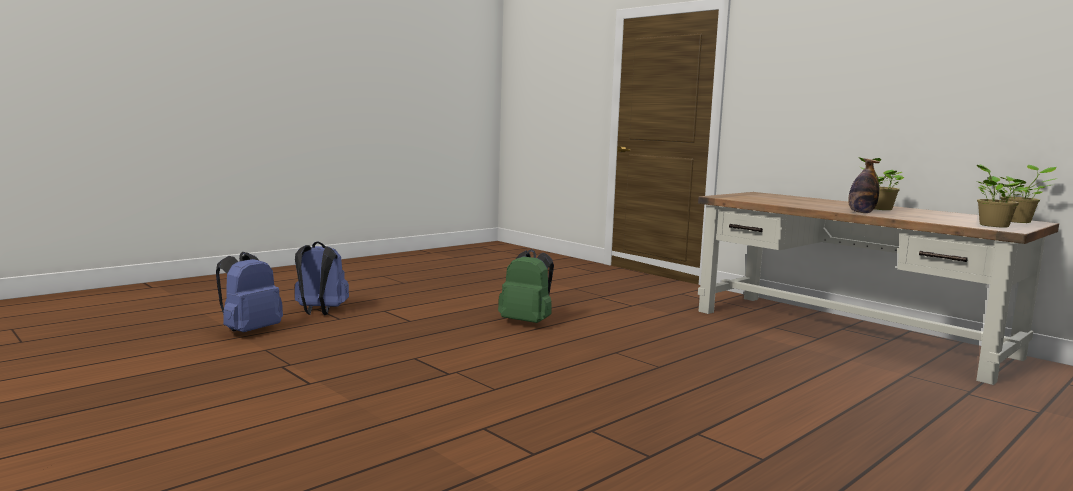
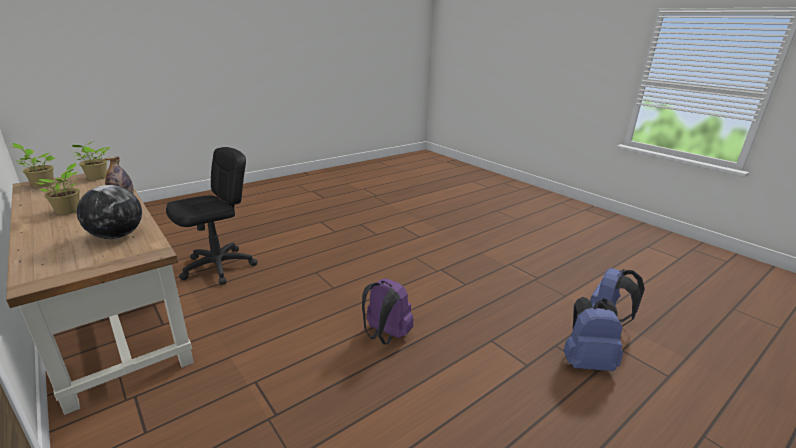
camera: 175 degrees left, 15 degrees up
(527, 322) = (385, 335): green backpack -> purple backpack
(774, 200) = (117, 236): none -> globe
(819, 370) = (219, 267): none -> black office chair

